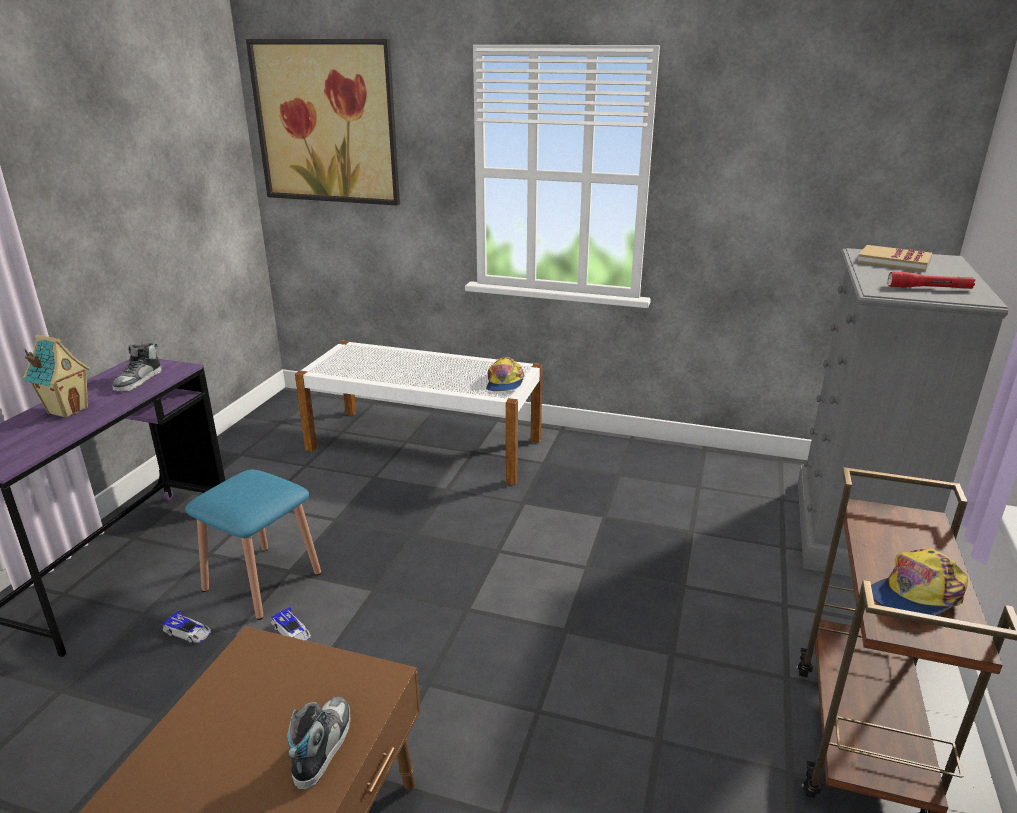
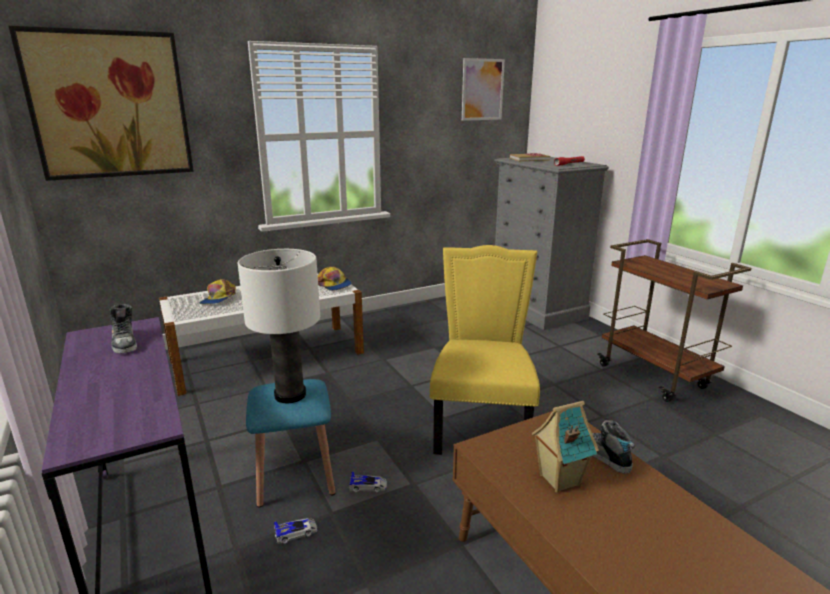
camera: 45 degrees left, 5 degrees down
(67, 410) = (107, 379): toy house -> toy house (558, 480)
(243, 491) = (290, 395): none -> white table lamp
(486, 646) = (481, 427): none -> yellow chair
(865, 118) = (482, 89): none -> picture
(915, 595) = (691, 278): cap -> cap (218, 299)

